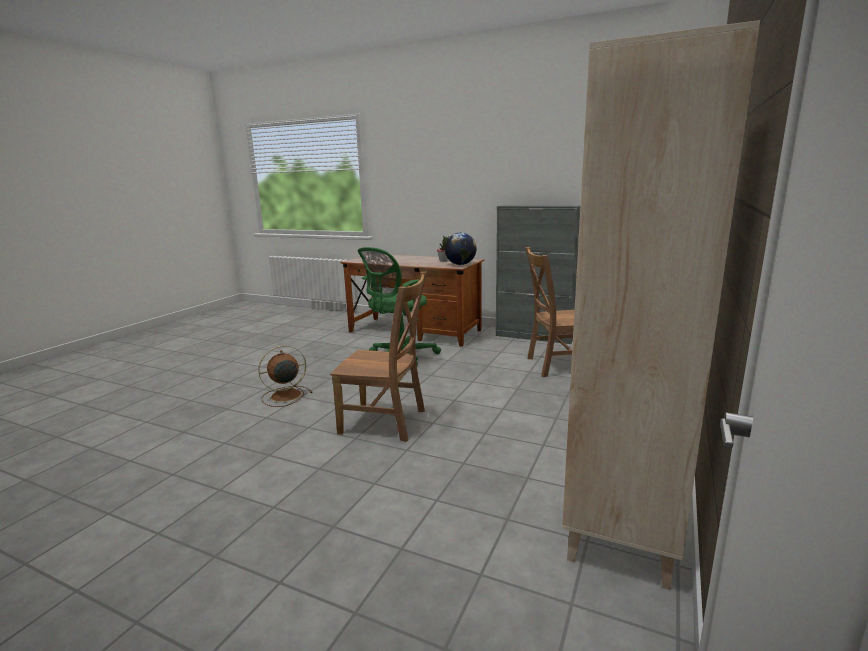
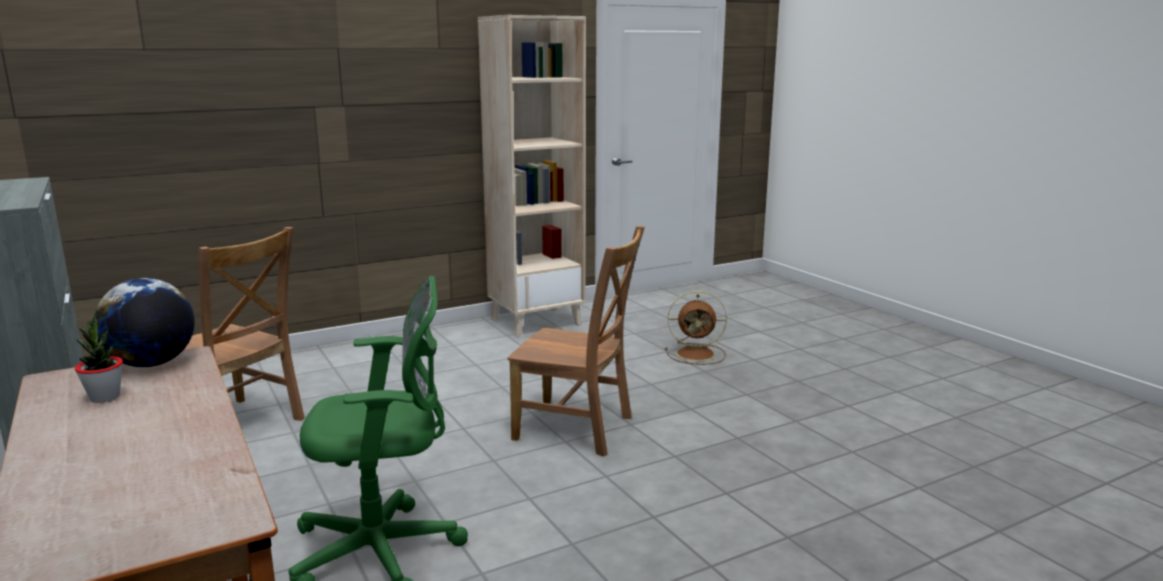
camera: 145 degrees left, 0 degrees up
(284, 396) = (680, 528): brown fan -> brown fan (697, 354)
(386, 422) = (578, 429): brown chair -> brown chair turned 150 degrees clockwise

